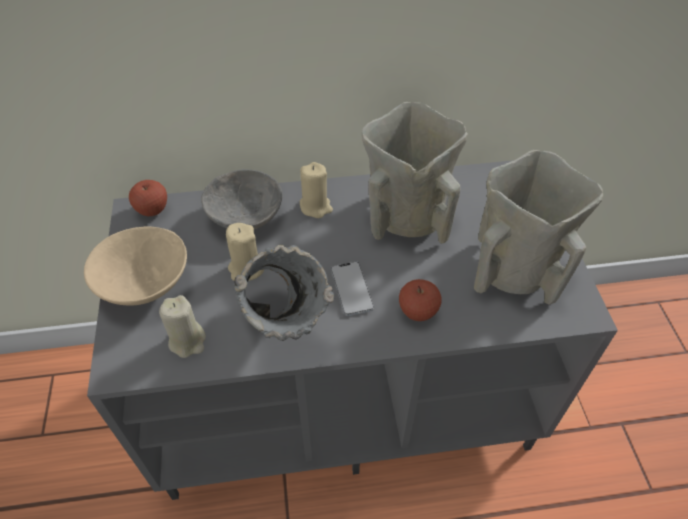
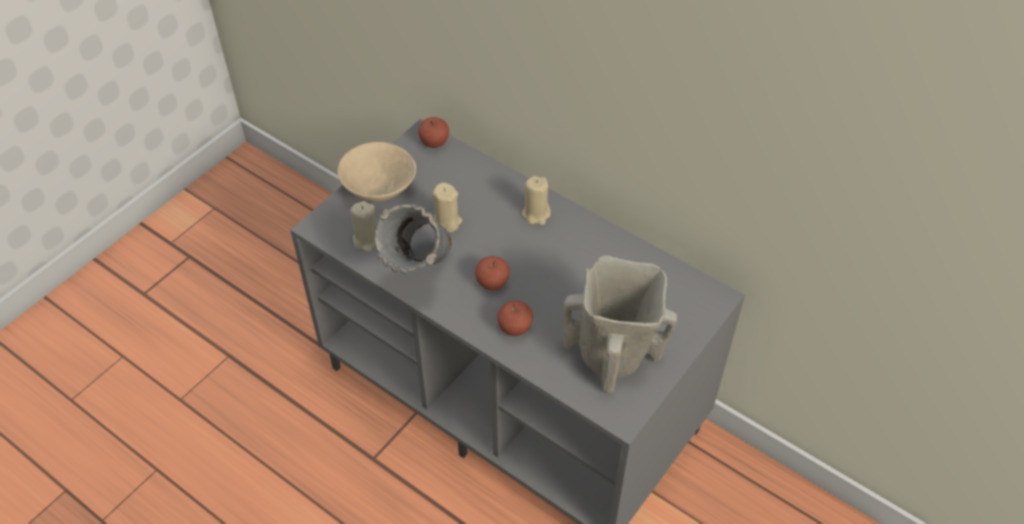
camera: 45 degrees right, 0 degrees up
(244, 216) = (483, 187): grey bowl -> none
(351, 289) = (492, 283): phone -> apple
(406, 216) = (588, 265): beige vase -> none

